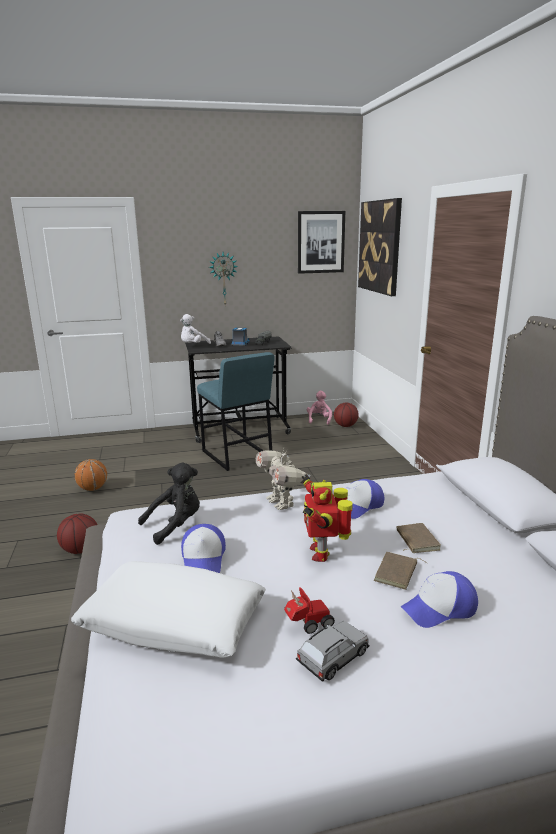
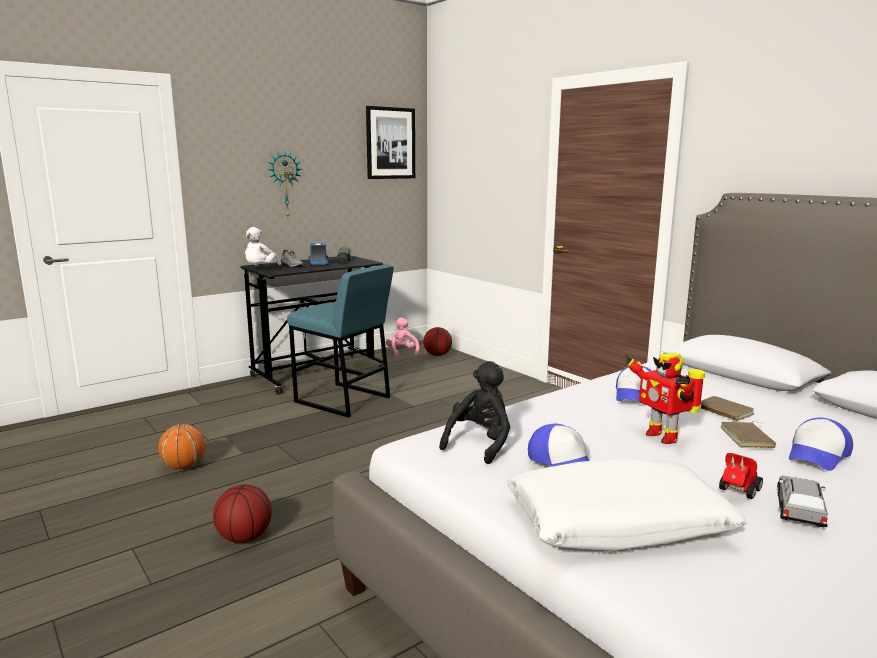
camera: 25 degrees left, 5 degrees down
(282, 503) = (559, 404): toy robot -> none
(380, 247) = (469, 147): picture -> none

